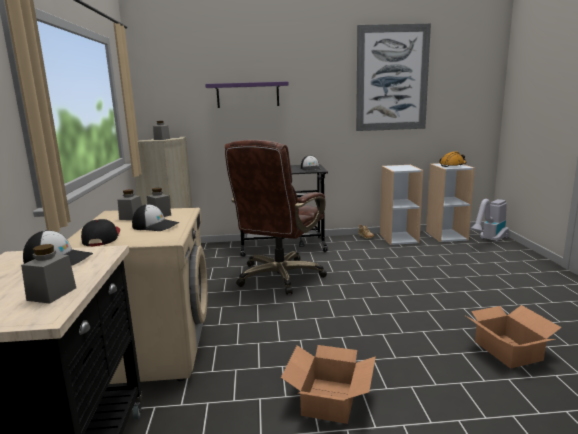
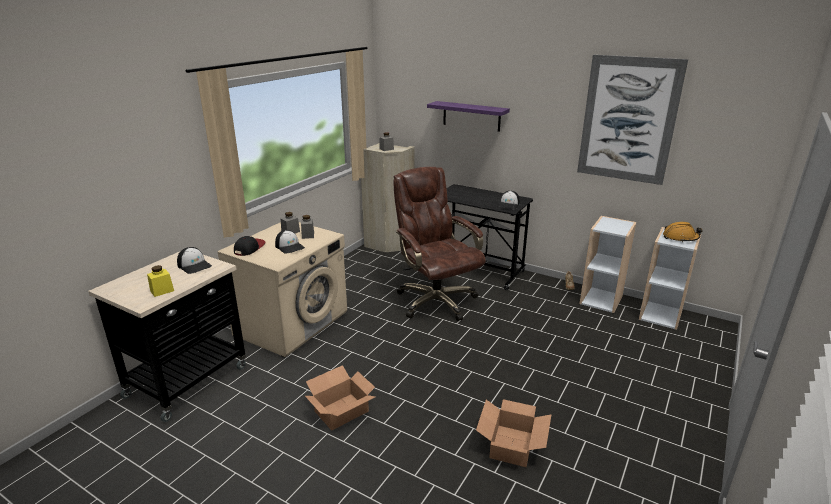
camera: 35 degrees right, 10 degrees up
(52, 294) = (162, 291): grey jar -> yellow jar
(280, 276) = (436, 301): brown office chair -> brown office chair turned 90 degrees clockwise
(489, 240) = (702, 338): vacuum cleaner -> none

